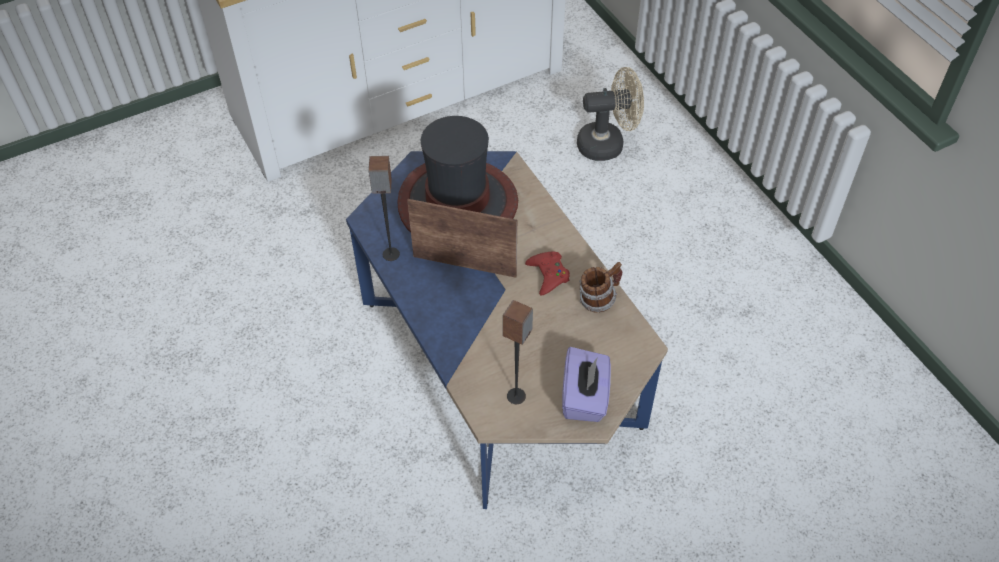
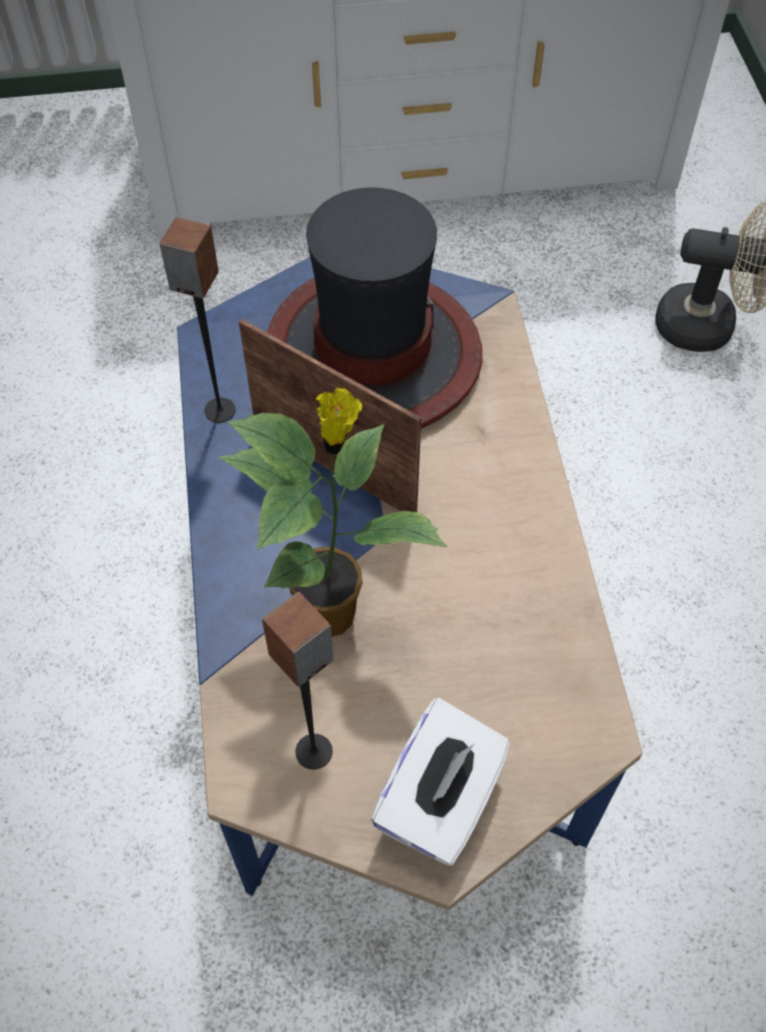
camera: 20 degrees right, 5 degrees up
(495, 332) = (332, 612): none -> potted plant
(548, 275) = (474, 533): red game controller -> none
(585, 397) = (440, 801): purple tissue box -> white tissue box
(599, 299) = (548, 609): mug -> none

